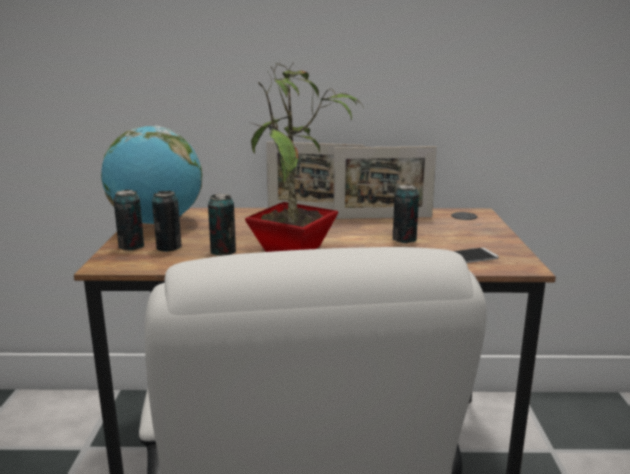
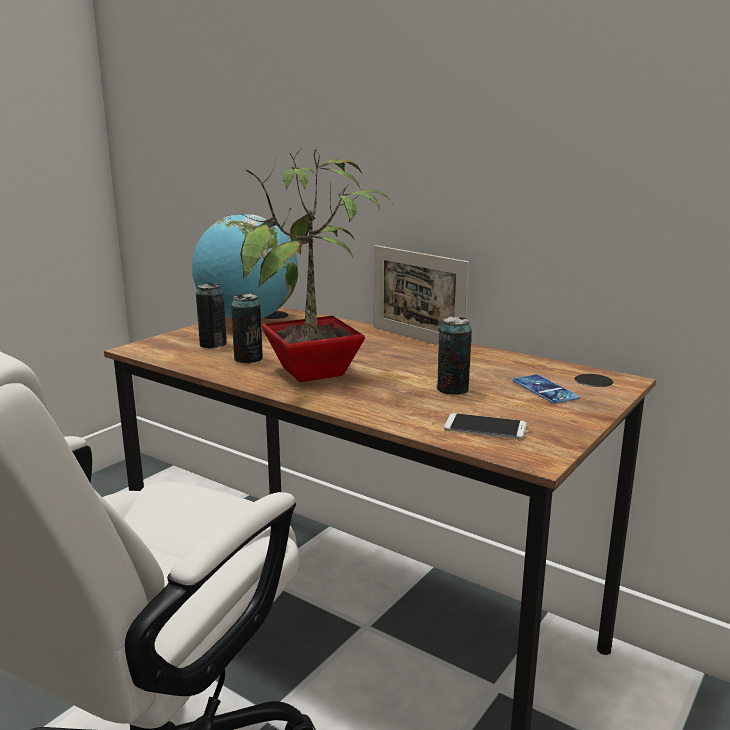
camera: 35 degrees right, 0 degrees up
(131, 246) = (187, 337): can -> none
(382, 217) = (480, 360): picture frame -> none
(452, 227) = (545, 390): none -> phone

